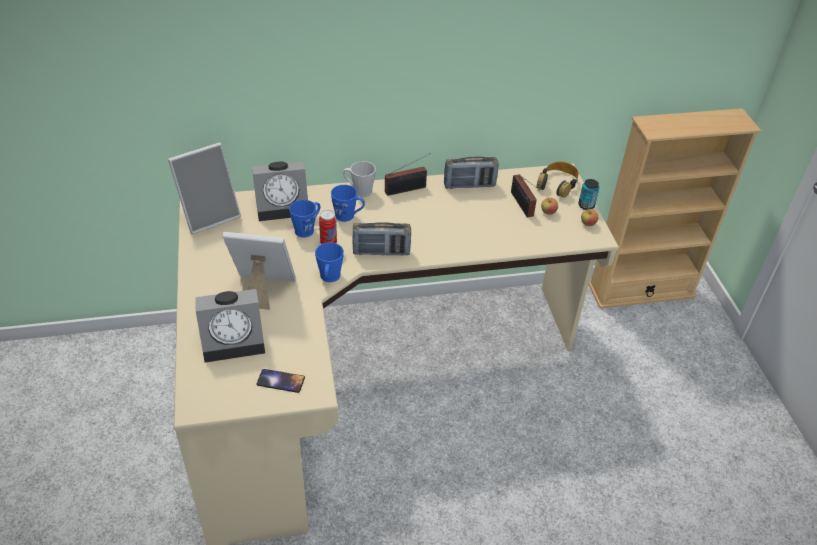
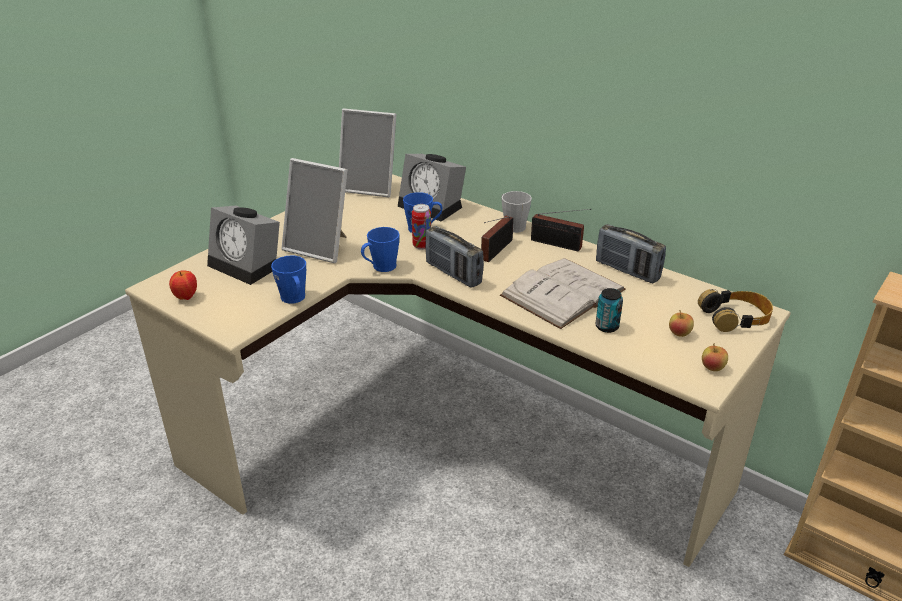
camera: 50 degrees right, 10 degrees down
(236, 396) = (186, 297): none -> apple
(262, 290) = (321, 247): picture frame -> picture frame turned 150 degrees clockwise
(280, 381) = (227, 307): phone -> none
(348, 216) = (471, 237): blue mug -> blue mug (294, 299)
(459, 223) = (563, 292): none -> white book
(522, 206) = (657, 313): radio -> radio (495, 251)
(586, 205) = (739, 352): can -> can (607, 327)

